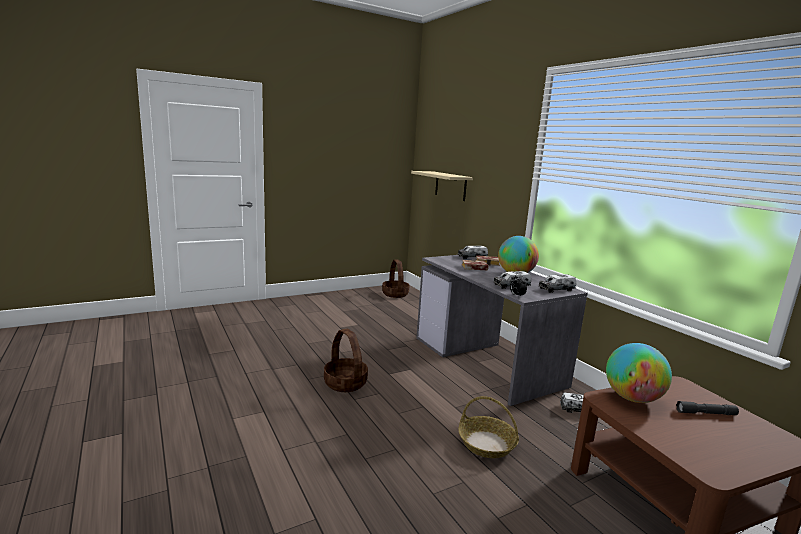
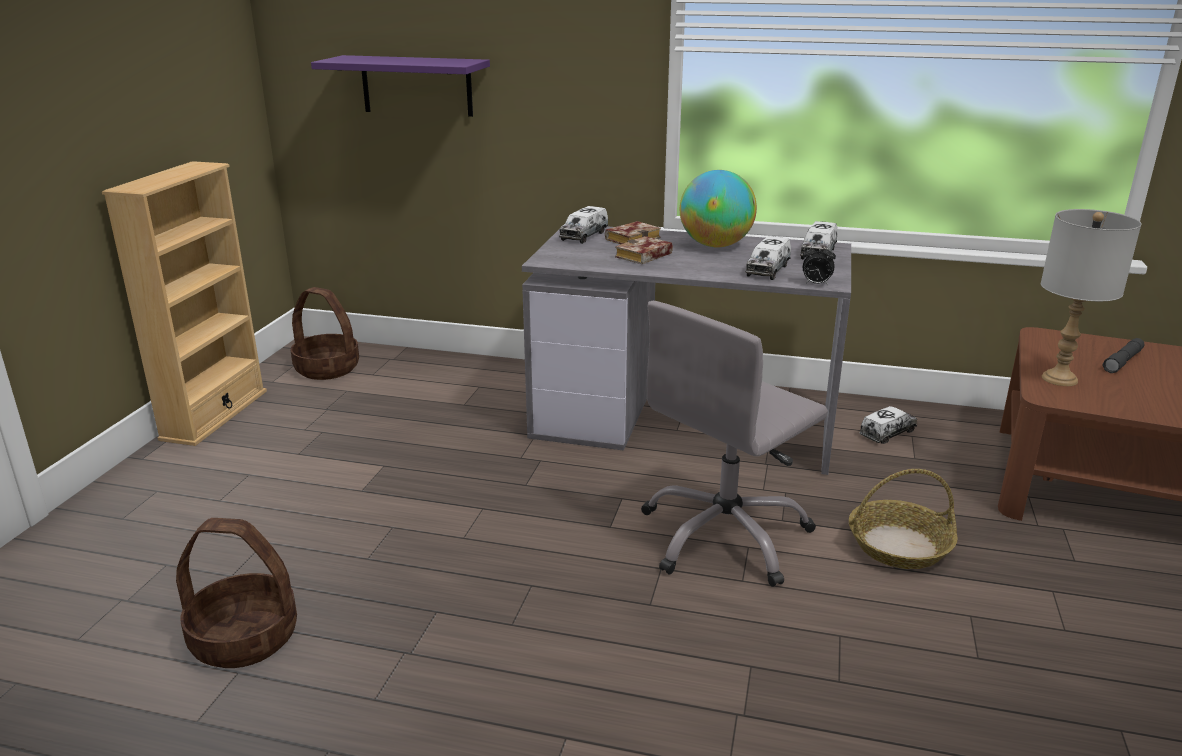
camera: 45 degrees left, 10 degrees up
(342, 293) = (214, 415): none -> beige bookcase
(346, 383) = (584, 587): basket -> basket (245, 638)
(421, 398) = (725, 536): none -> grey office chair
(450, 186) = (416, 85): beige shelf -> purple shelf
(632, 398) = (1060, 379): globe -> grey table lamp

